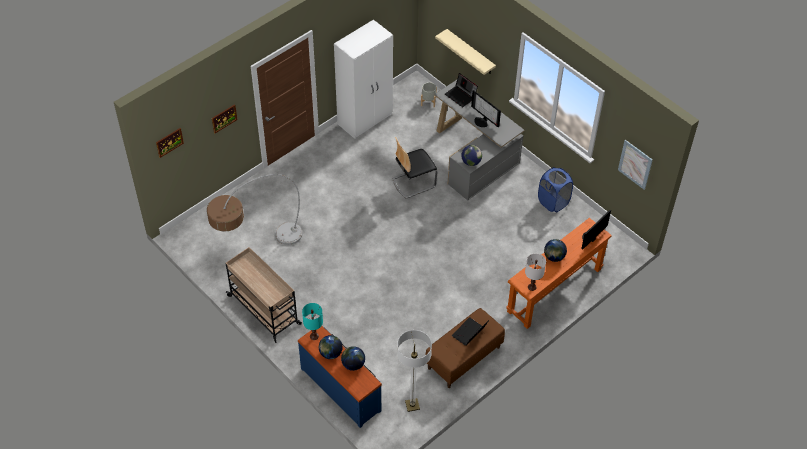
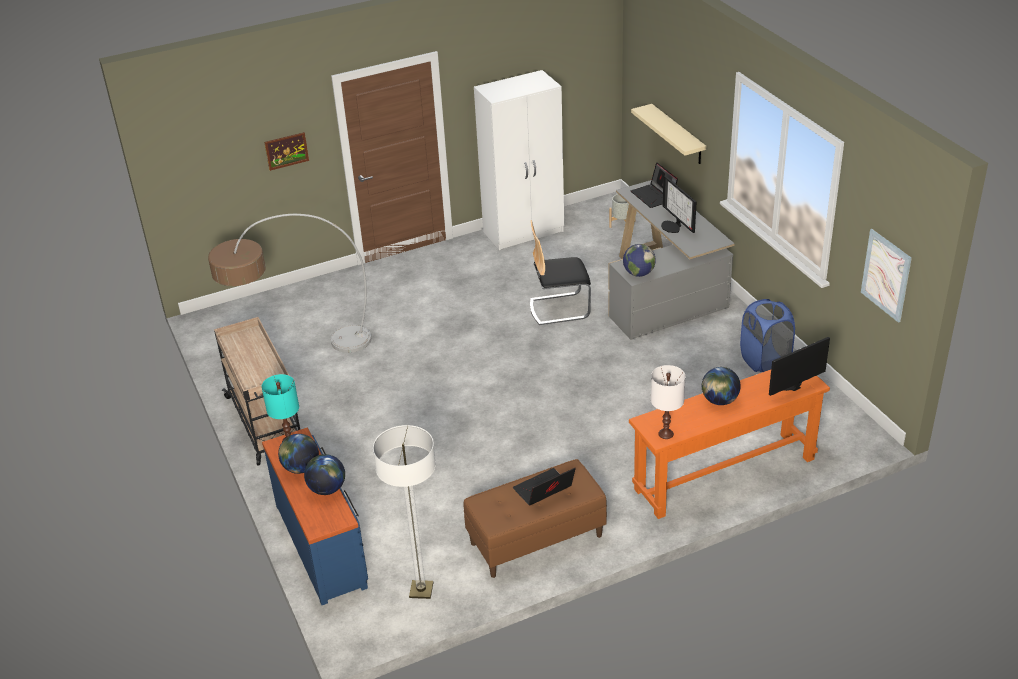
camera: 20 degrees right, 15 degrees down
(169, 142) = (191, 157): picture -> none

